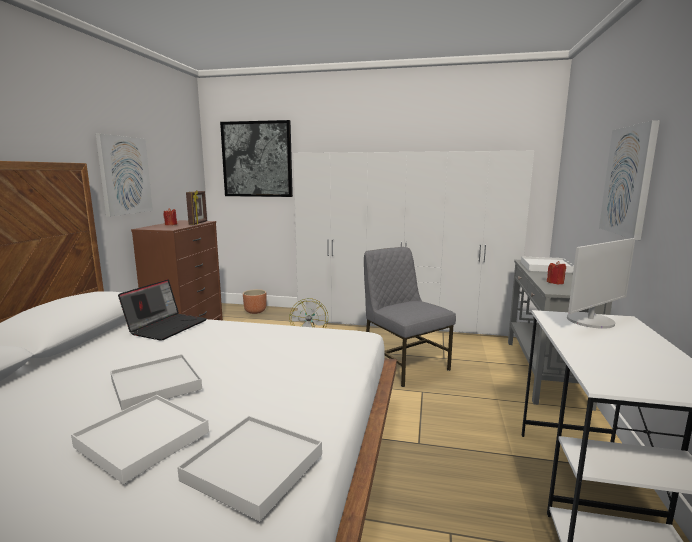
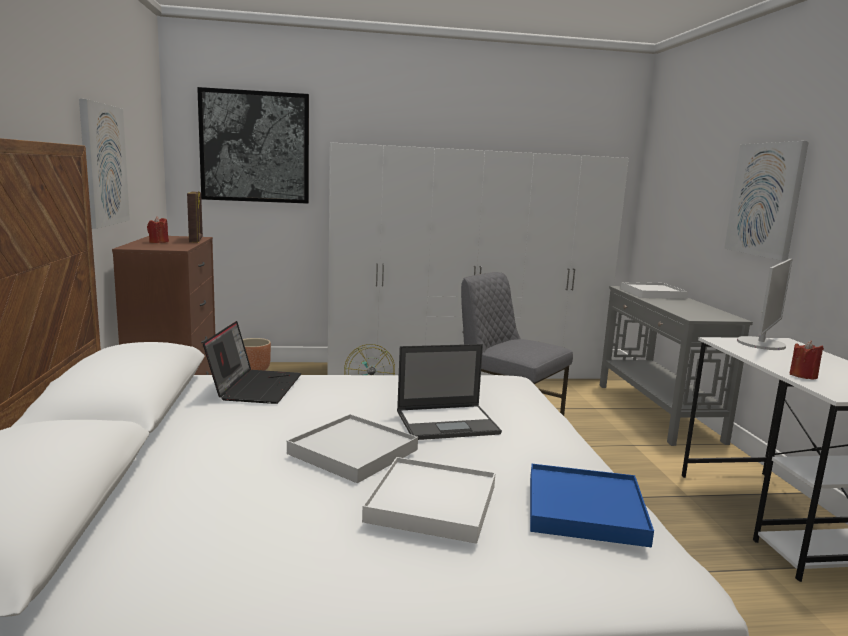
camera: 20 degrees left, 0 degrees up
(253, 467) = (585, 509): white tray -> blue tray
(259, 368) = (448, 422): none -> laptop
(555, 282) = (683, 309): red candle -> red candle (803, 376)

